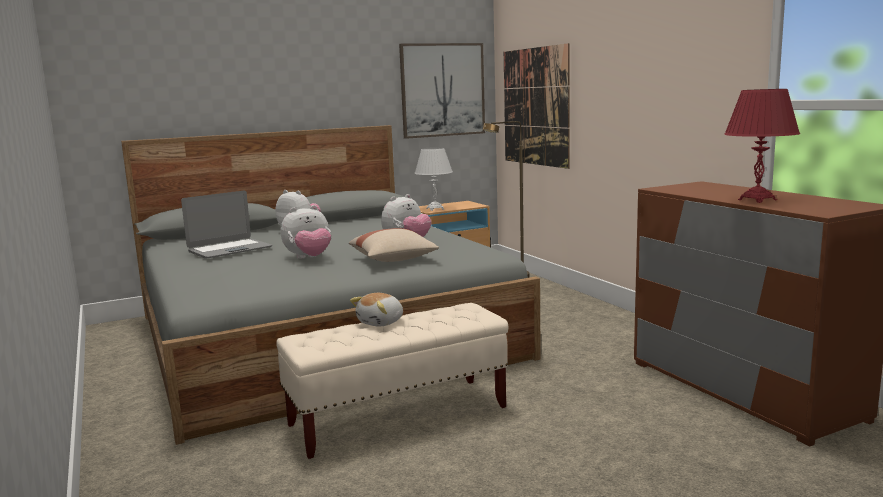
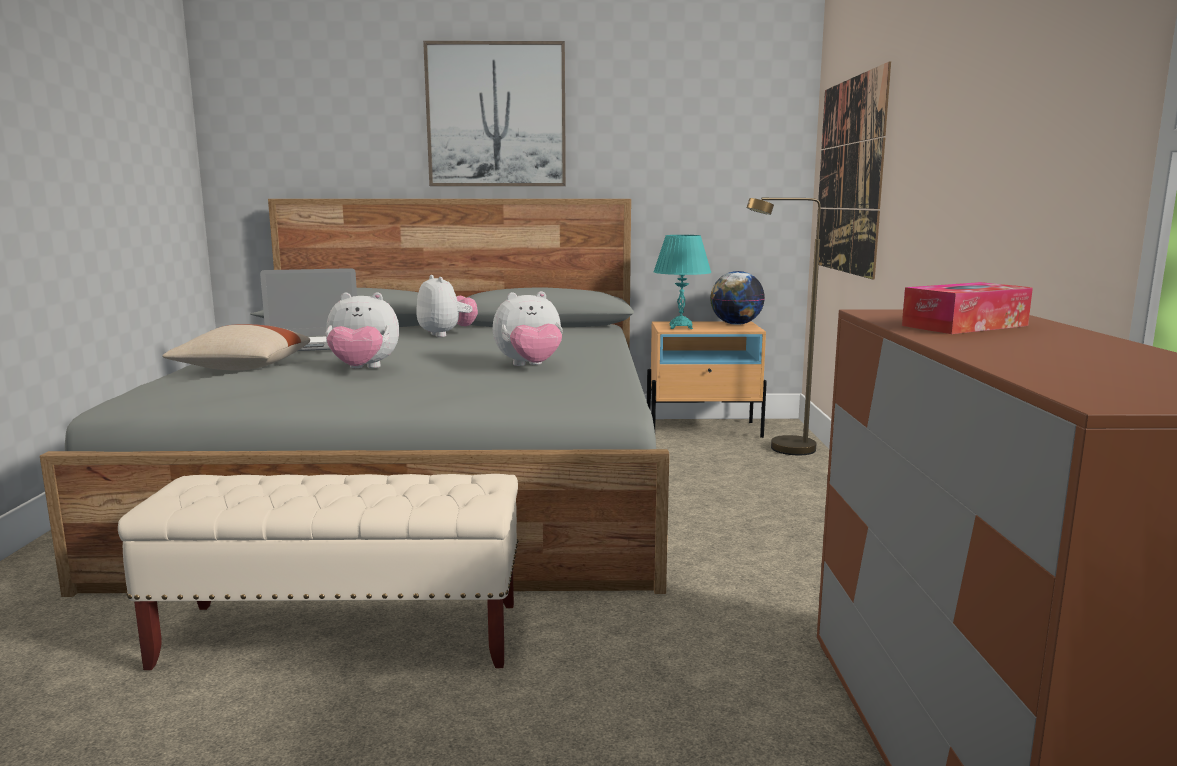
camera: 25 degrees right, 0 degrees up
(381, 322) = (329, 480): plush toy -> none
(394, 260) = (455, 387): beige pillow -> beige pillow (242, 369)
(435, 209) = (680, 327): white table lamp -> turquoise table lamp
(442, 90) = (723, 150): picture -> picture (496, 115)
(463, 203) = (735, 324): none -> globe
(710, 191) = (964, 325): none -> tissue box
(757, 200) = (1015, 352): red table lamp -> none

